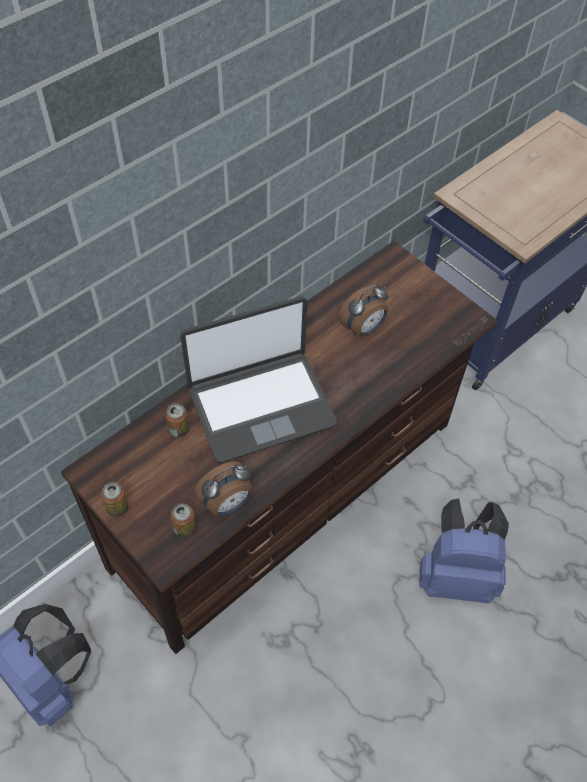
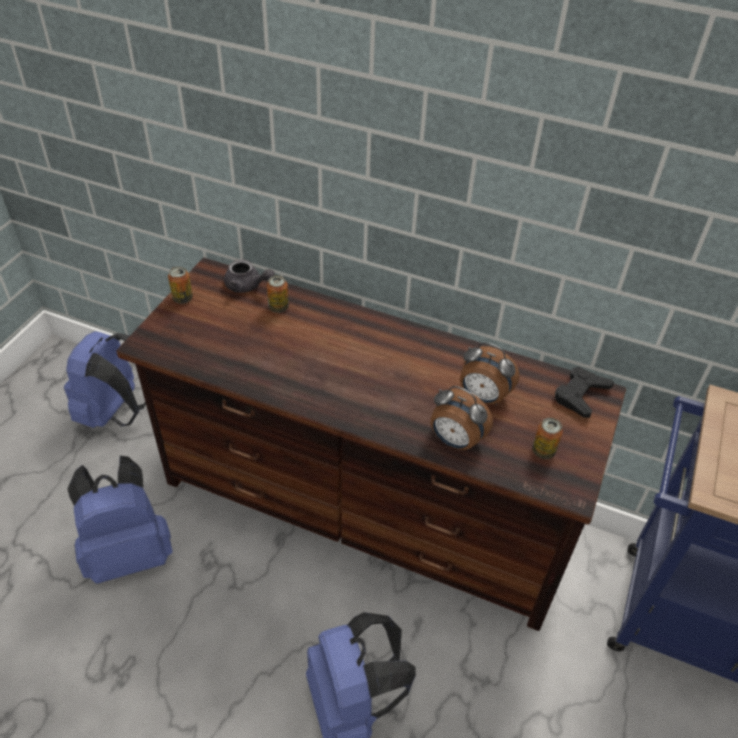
camera: 65 degrees right, 10 degrees down
(132, 445) = (247, 286): none -> grey teapot
(185, 528) = (180, 344): can -> can (543, 451)
(227, 503) = (217, 363): alarm clock -> alarm clock (455, 441)
(239, 711) = (129, 553): none -> blue backpack
(260, 405) = (336, 351): laptop -> none
(389, 269) = (580, 395): none -> black game controller

